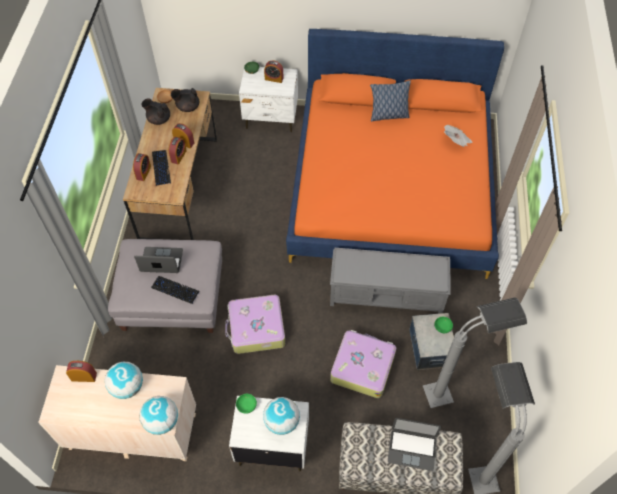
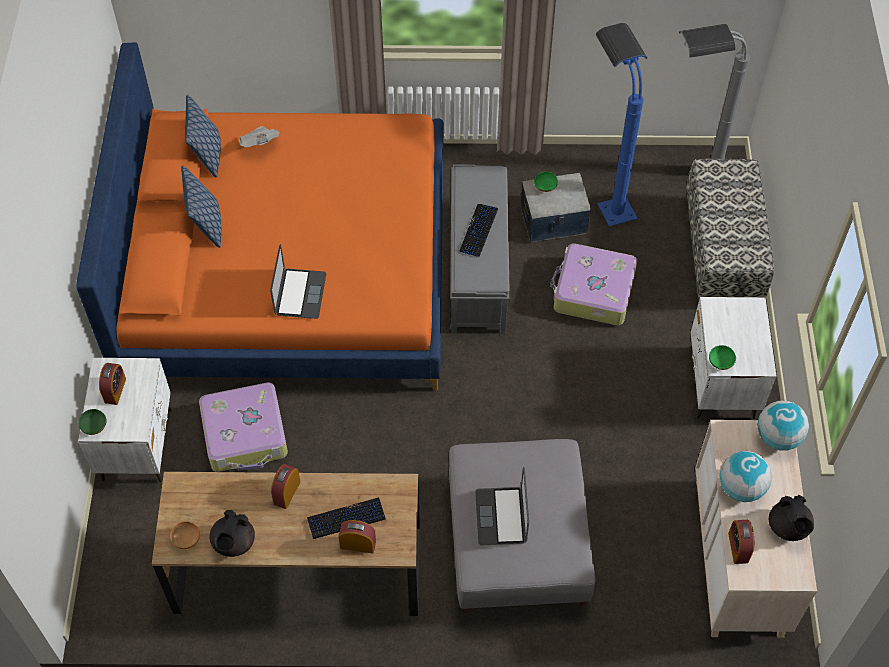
camera: 95 degrees left, 0 degrees up
(175, 290) = (550, 488): keyboard -> keyboard (478, 231)
(178, 156) = (318, 496): alarm clock -> none
(187, 107) = (203, 500): black teapot -> black teapot (788, 527)
(256, 328) = (555, 421): suitcase -> suitcase (246, 434)
(282, 422) = (732, 322): globe -> none
(412, 449) = (724, 203): laptop -> laptop (300, 294)
(445, 115) = (207, 155): none -> pillow
(454, 390) = (607, 197): grey floor lamp -> blue floor lamp

